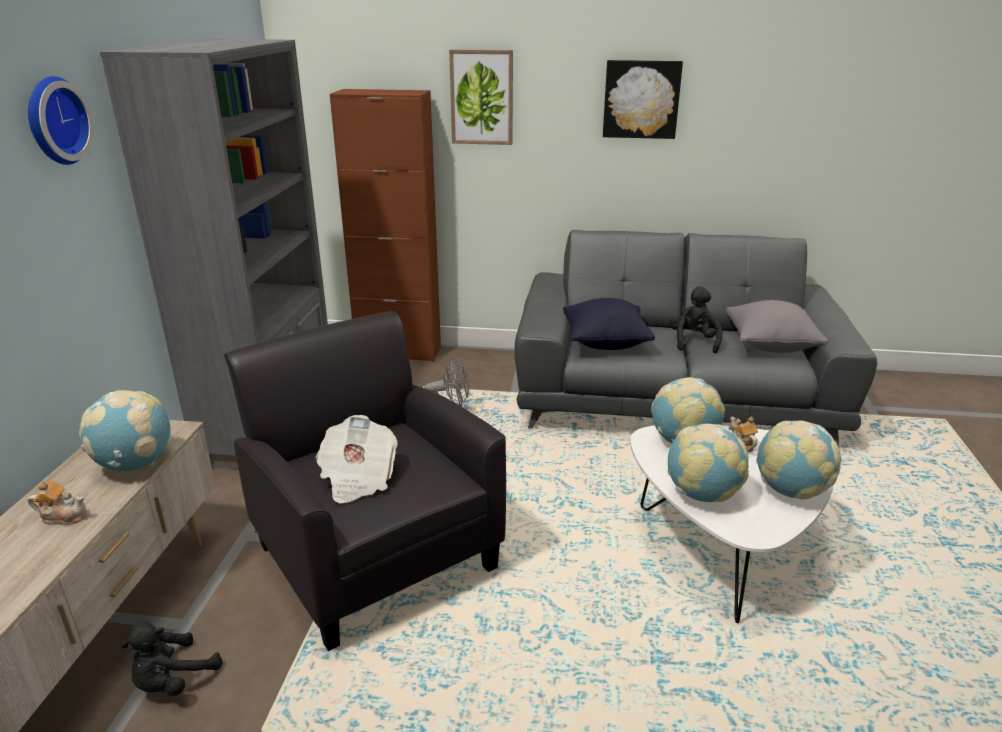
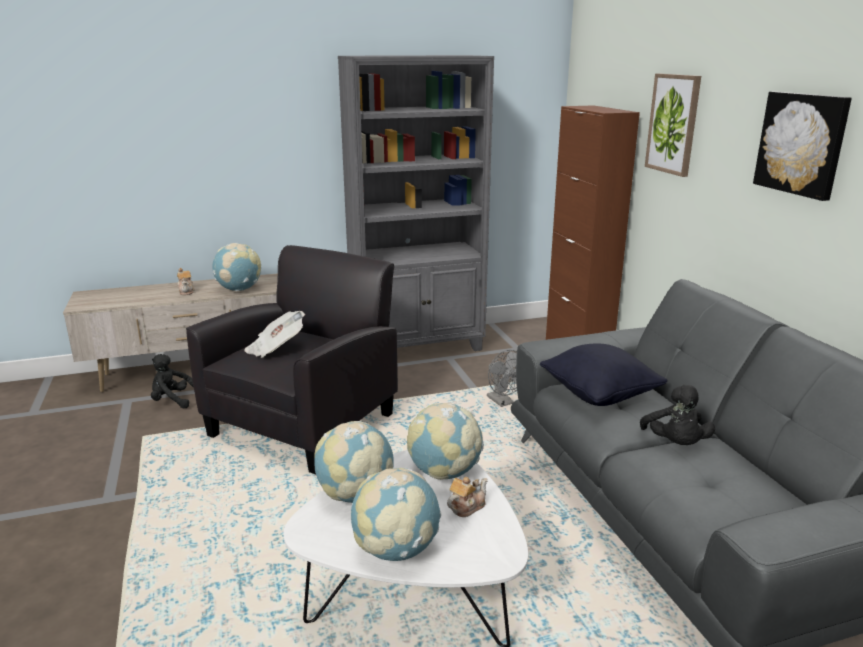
camera: 65 degrees right, 5 degrees down
(54, 121) = (290, 91): wall clock -> none
(693, 342) = (675, 444): black plush toy -> black plush toy turned 105 degrees clockwise
(770, 345) = (743, 499): grey pillow -> none

